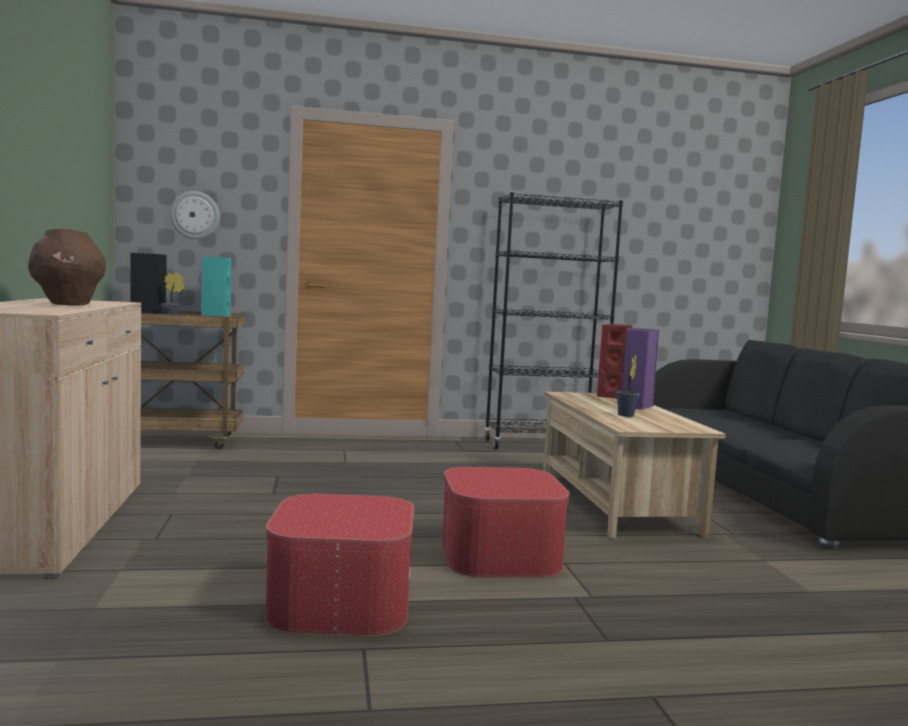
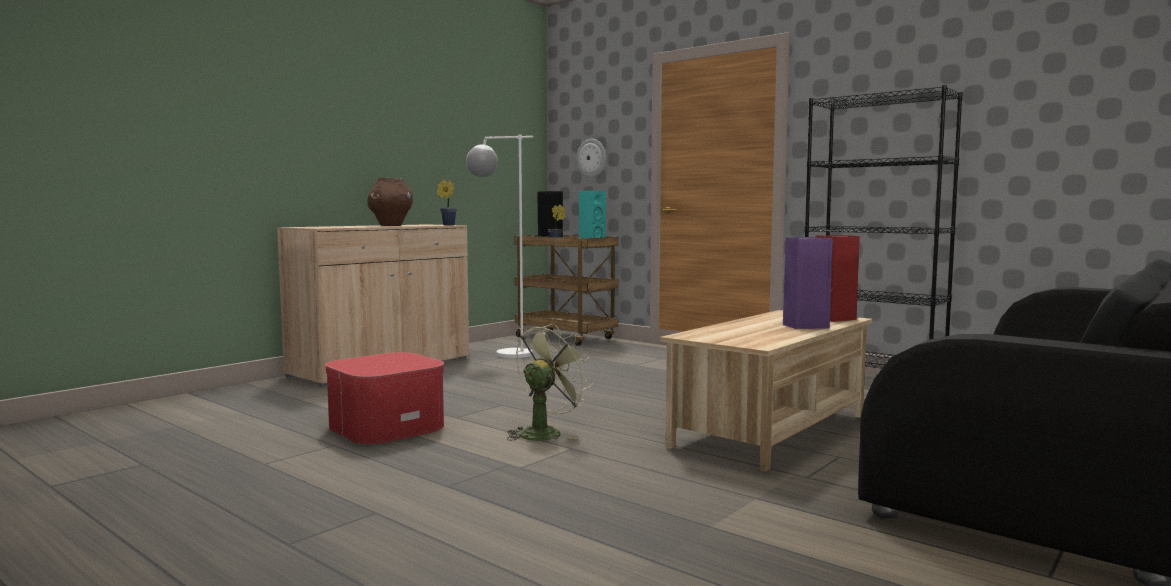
camera: 50 degrees right, 0 degrees up
(164, 474) = (501, 354): none -> white floor lamp
(499, 555) = (545, 433): ottoman -> green fan
(625, 415) = (743, 330): potted plant -> potted plant (447, 225)

